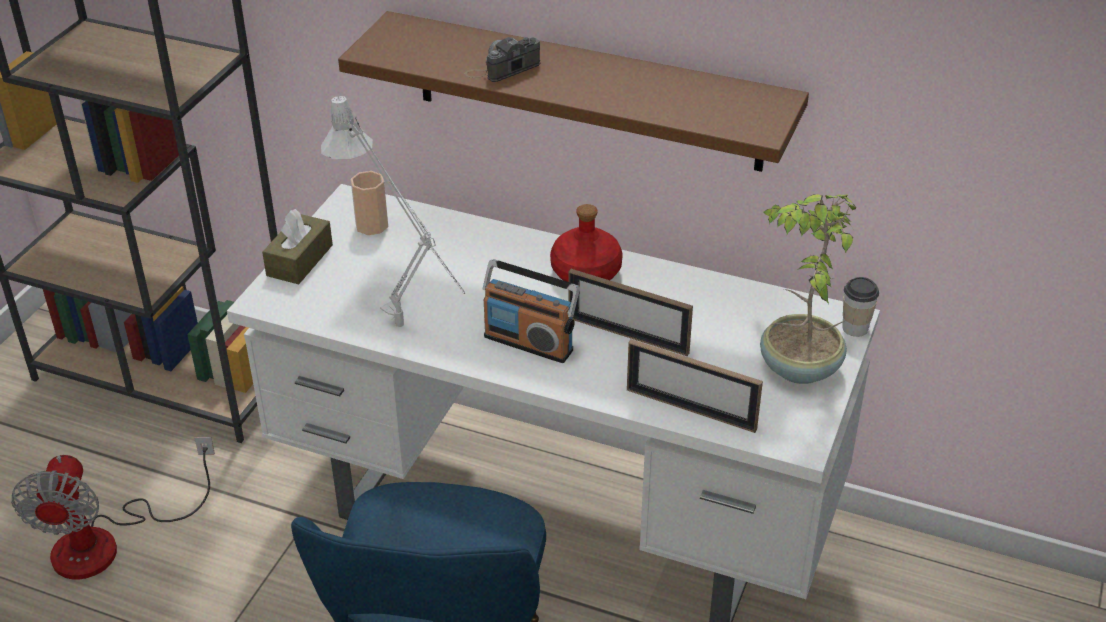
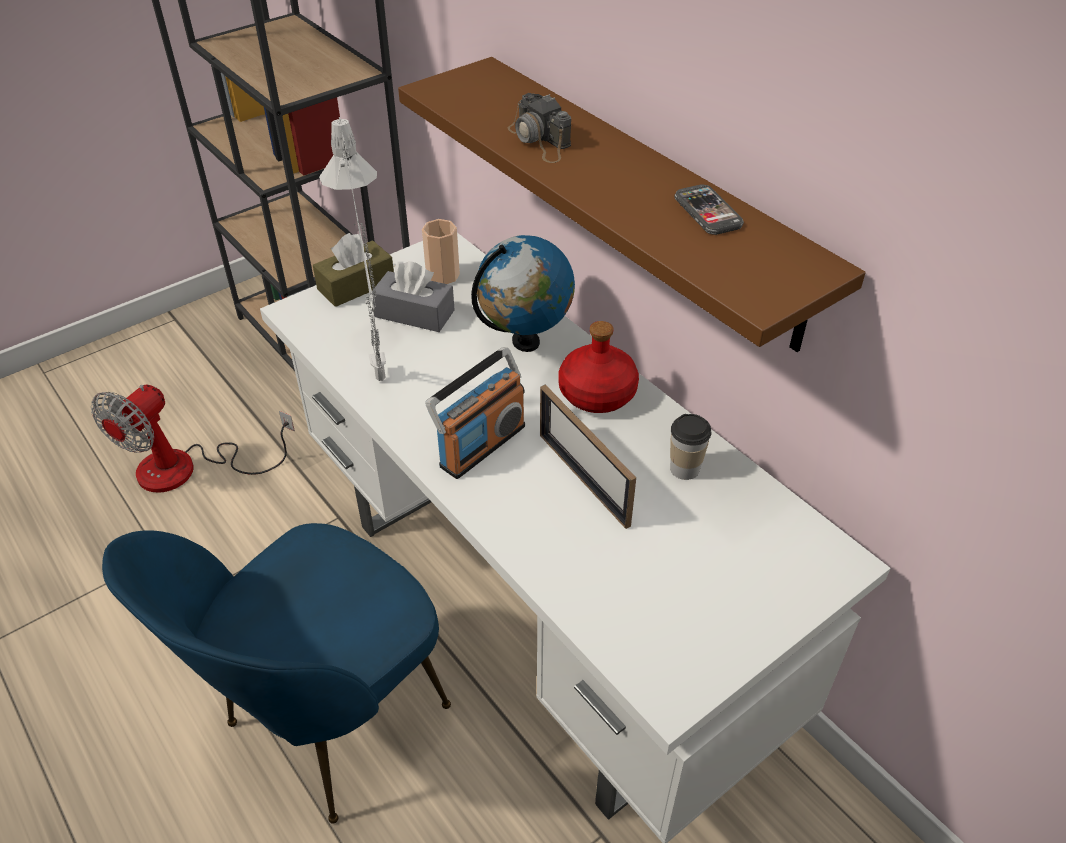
camera: 30 degrees right, 5 degrees up
(377, 265) = (414, 313): none -> grey tissue box
(494, 254) = (525, 342): none -> globe
(503, 68) = (540, 140): camera -> camera turned 120 degrees counterclockwise
(529, 342) = (481, 445): radio -> radio turned 105 degrees counterclockwise
(675, 84) = (707, 212): none -> phone
(690, 409) = (580, 592): picture frame -> none
(797, 368) = (737, 598): potted plant -> none
(855, 328) = (843, 577): cup -> cup (684, 468)

